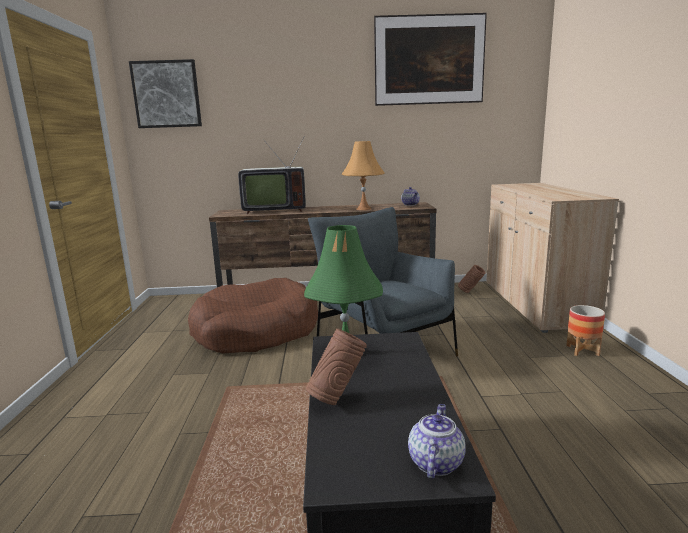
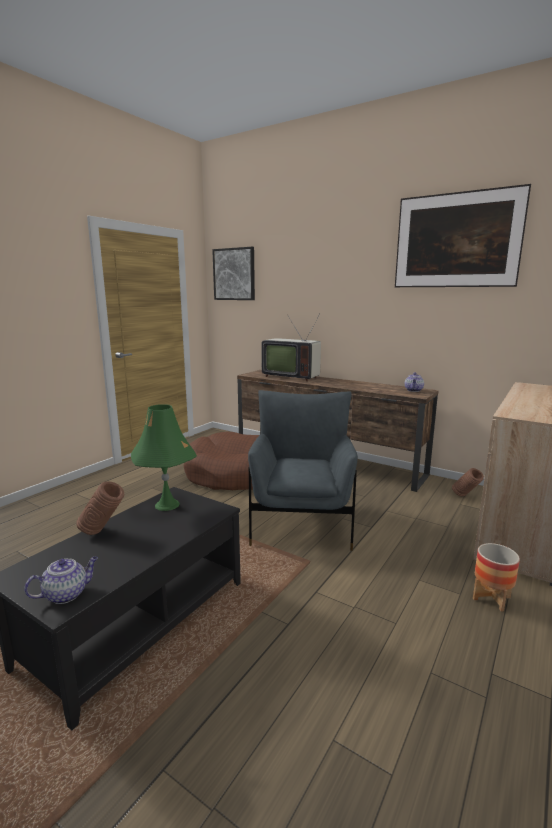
camera: 35 degrees right, 0 degrees up
(363, 209) = (360, 387): orange table lamp -> none

